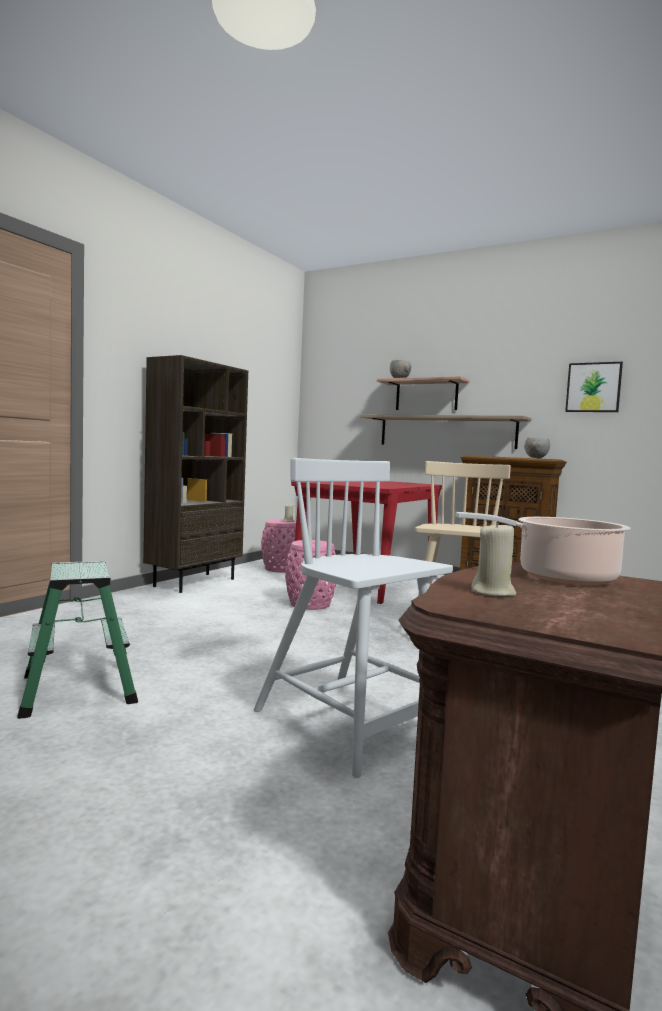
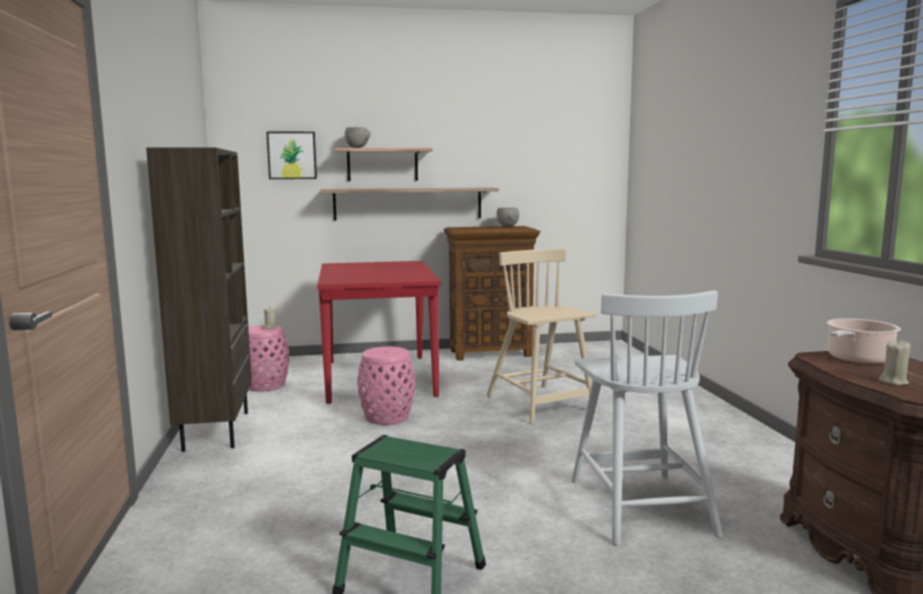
camera: 40 degrees left, 5 degrees up
(351, 724) = (640, 505): white chair -> white chair turned 105 degrees counterclockwise
(593, 387) = (542, 158): picture -> picture (292, 155)

